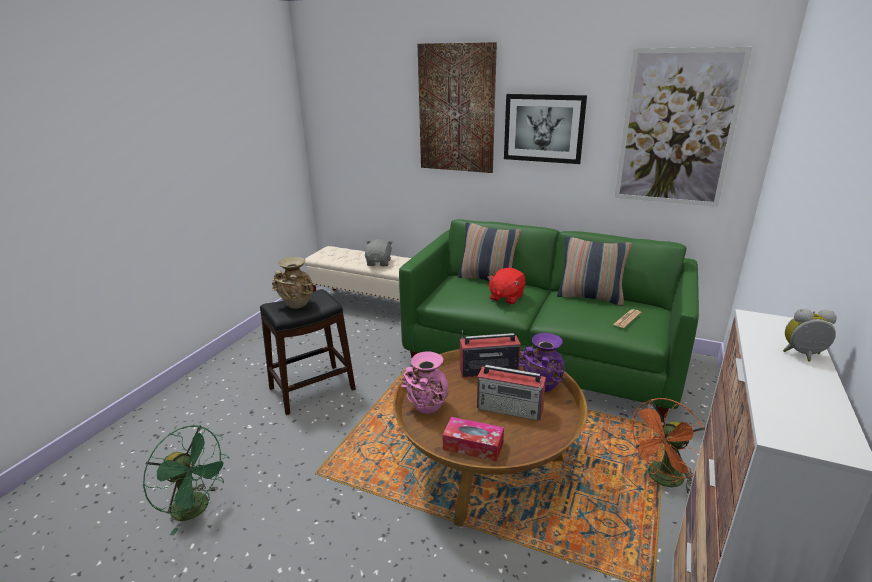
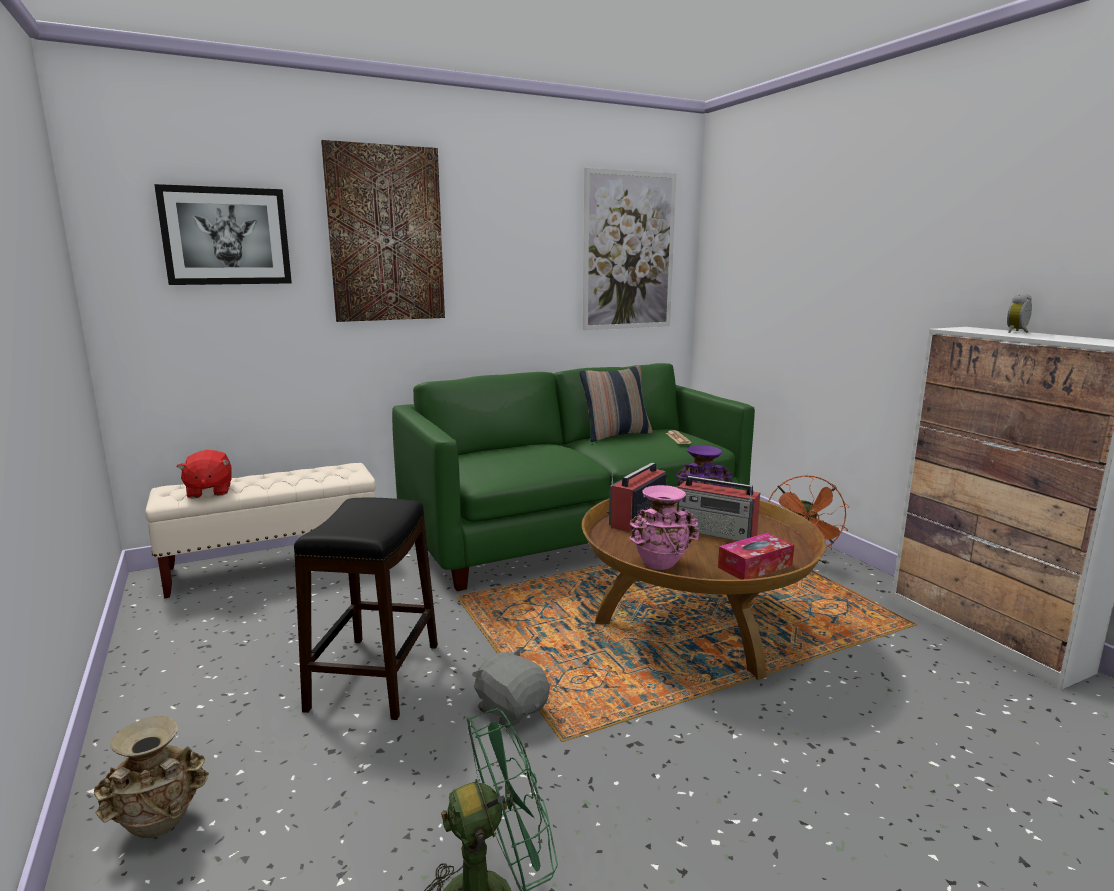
camera: 50 degrees left, 10 degrees down
(297, 305) = (364, 520): beige vase -> beige vase (160, 825)
(379, 263) = (299, 479): grey plush toy -> grey plush toy (511, 709)
(487, 279) = (496, 448): pillow -> none
(506, 297) = (555, 453): red plush toy -> red plush toy (209, 491)
(510, 408) = (716, 532): radio -> radio turned 60 degrees clockwise
(543, 128) = (501, 256): picture -> picture (226, 236)

